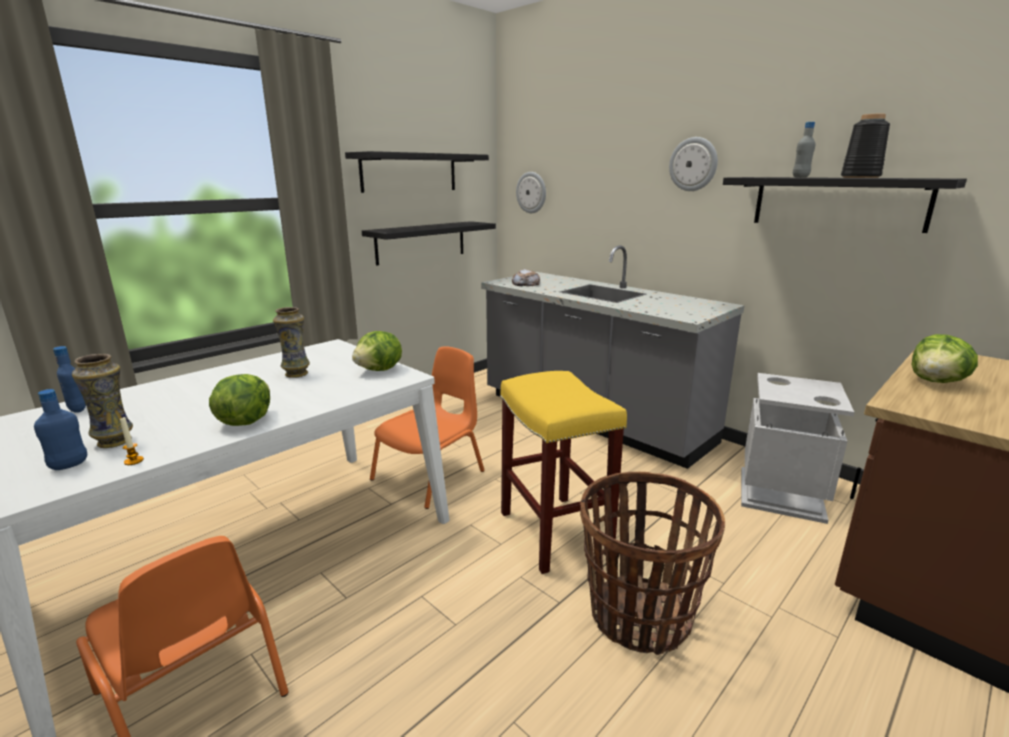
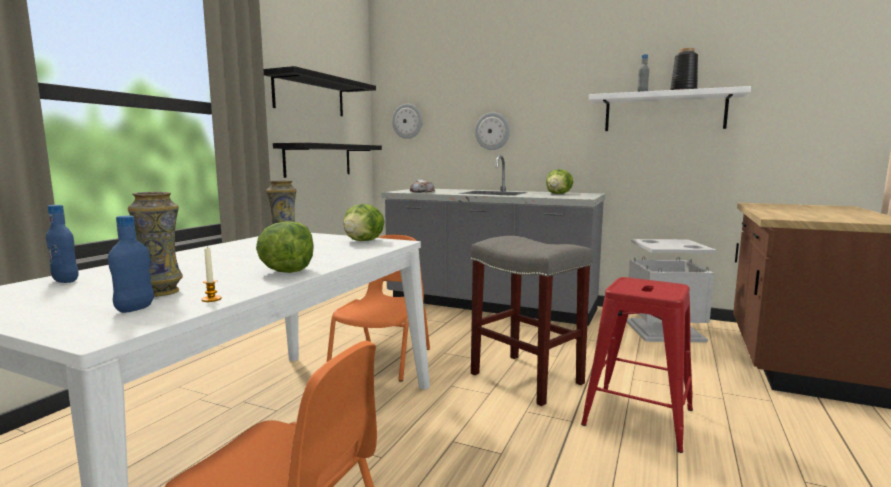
camera: 20 degrees left, 10 degrees down
(556, 533) = (528, 379): yellow stool -> grey stool
(639, 616) = (638, 417): basket -> red stool
(693, 164) = (553, 91): wall clock -> wall clock (492, 131)
(837, 202) = (664, 112): black shelf -> white shelf
(936, 382) = (778, 211): lettuce -> lettuce (558, 194)

